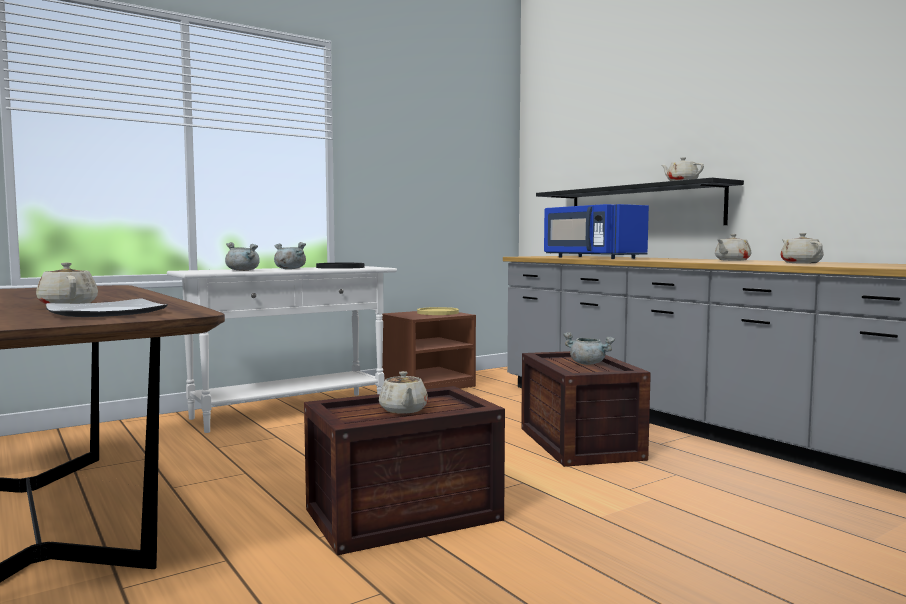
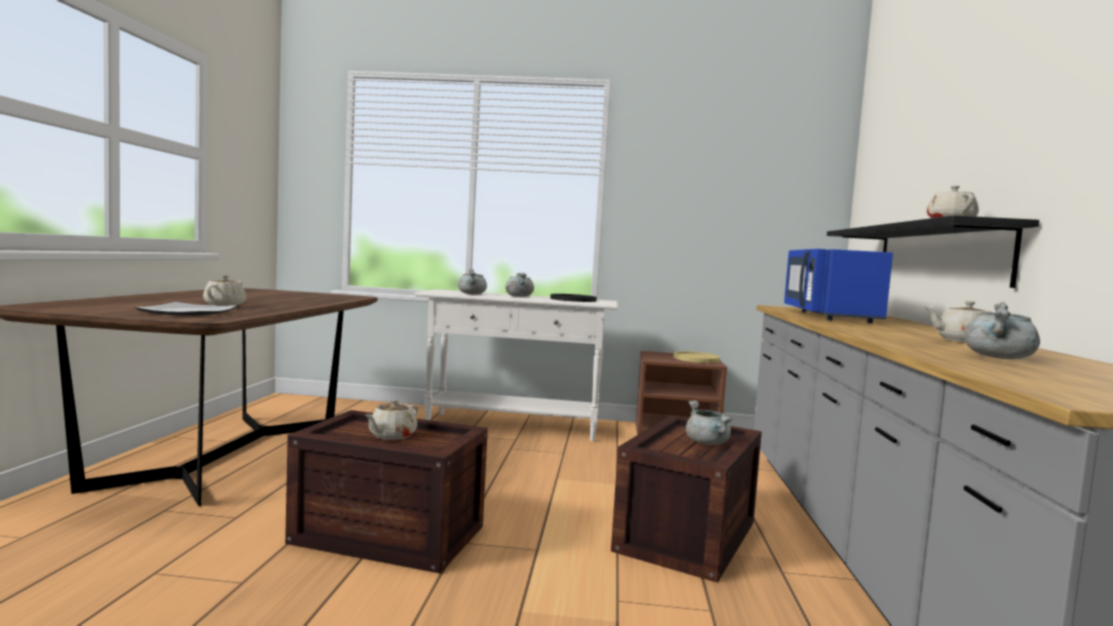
camera: 40 degrees right, 0 degrees up
(800, 263) = (999, 358): beige teapot -> grey cooking pot

